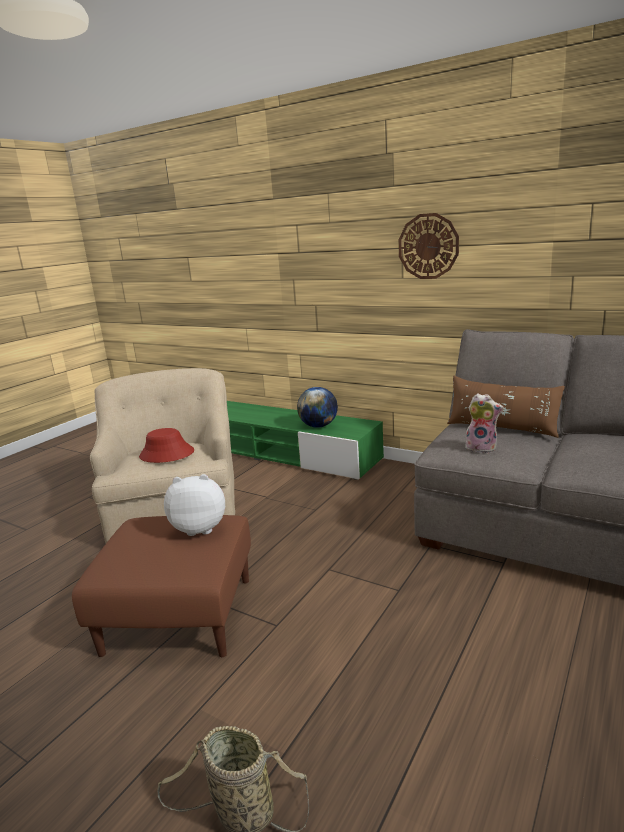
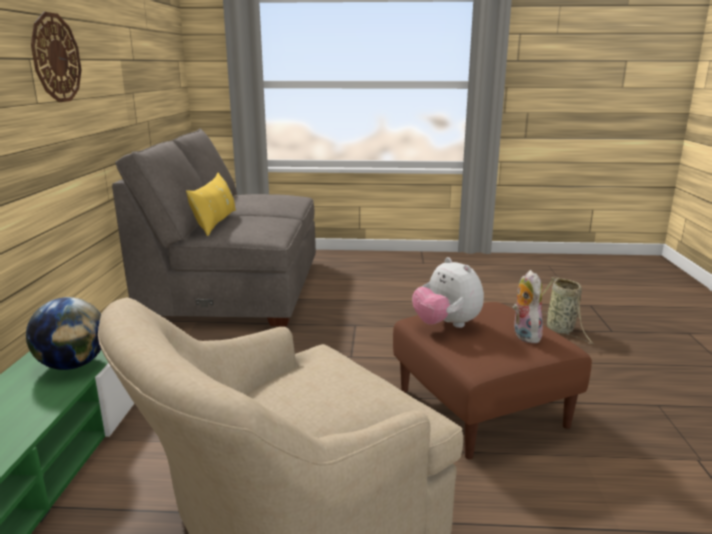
camera: 120 degrees left, 0 degrees up
(166, 454) = (328, 387): red hat -> none
(482, 448) = (266, 223): plush toy -> plush toy (524, 335)
(501, 428) = (216, 222): brown pillow -> yellow pillow

